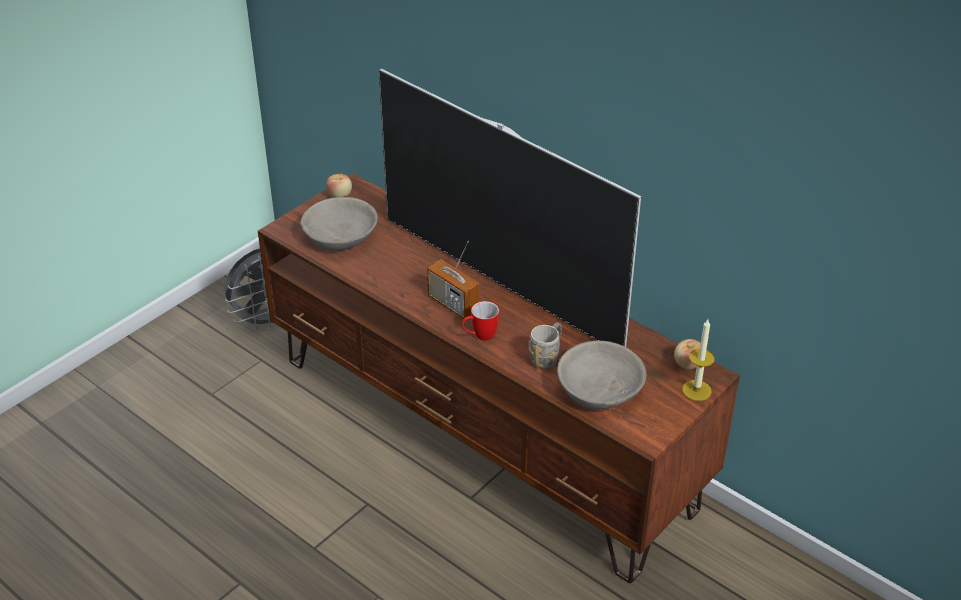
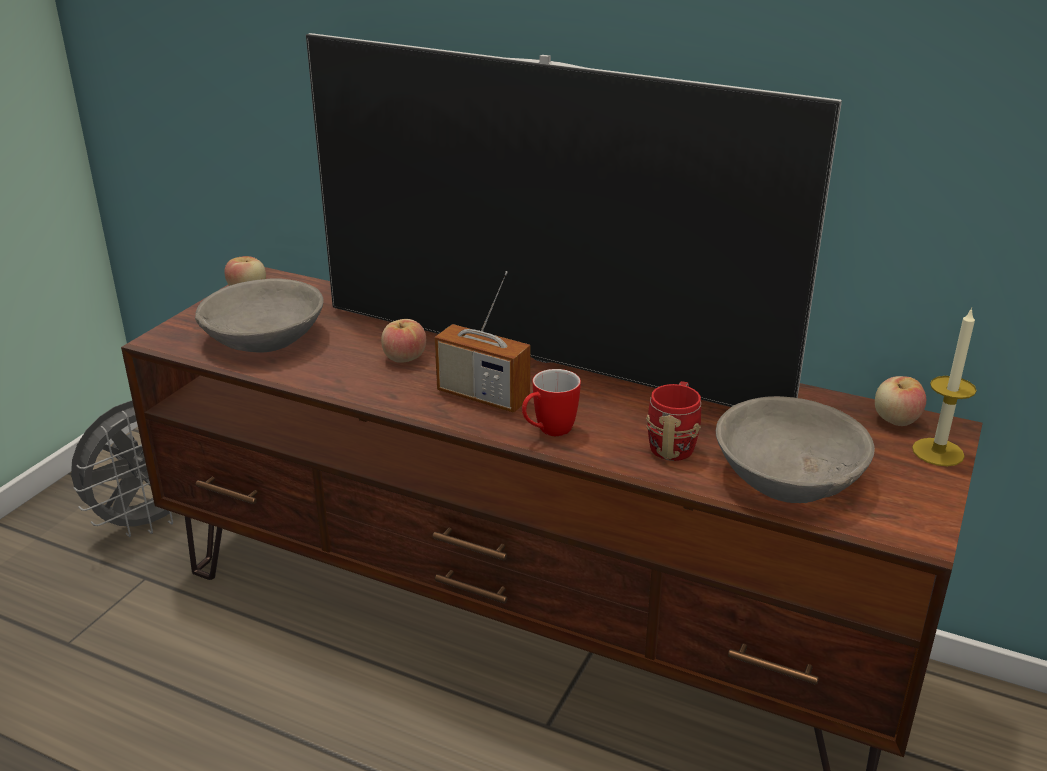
camera: 15 degrees left, 10 degrees down
(417, 267) = (404, 358): none -> apple
(547, 357) = (674, 443): grey mug -> red mug

